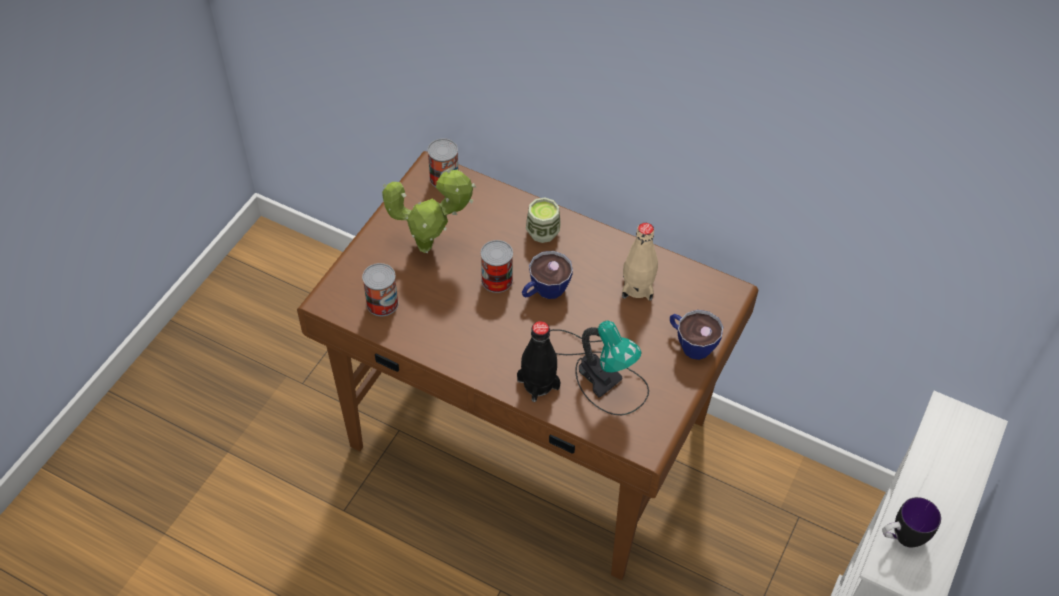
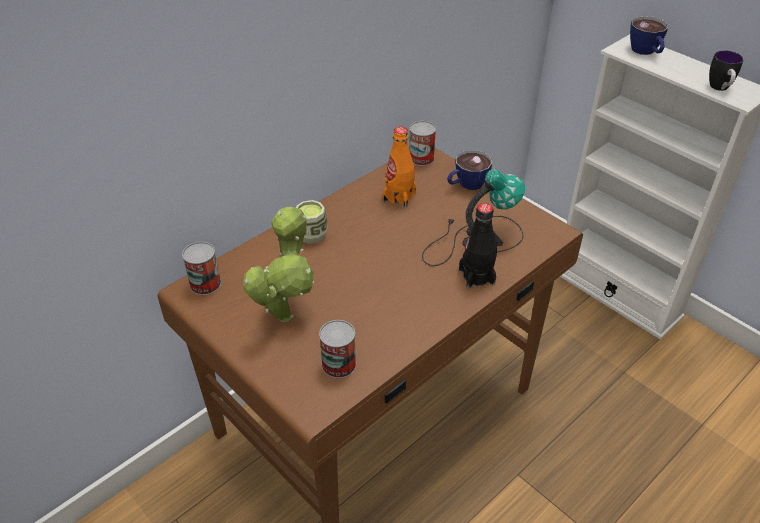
camera: 70 degrees left, 10 degrees down
(497, 280) = (350, 276): can -> can (421, 158)
(544, 291) = (378, 250): cup -> cup (646, 52)
(637, 287) = (399, 197): beige bottle -> orange bottle

